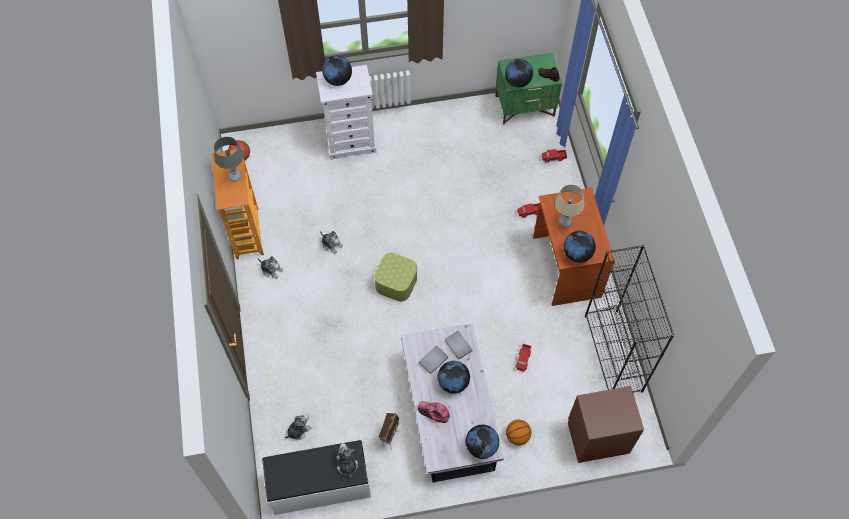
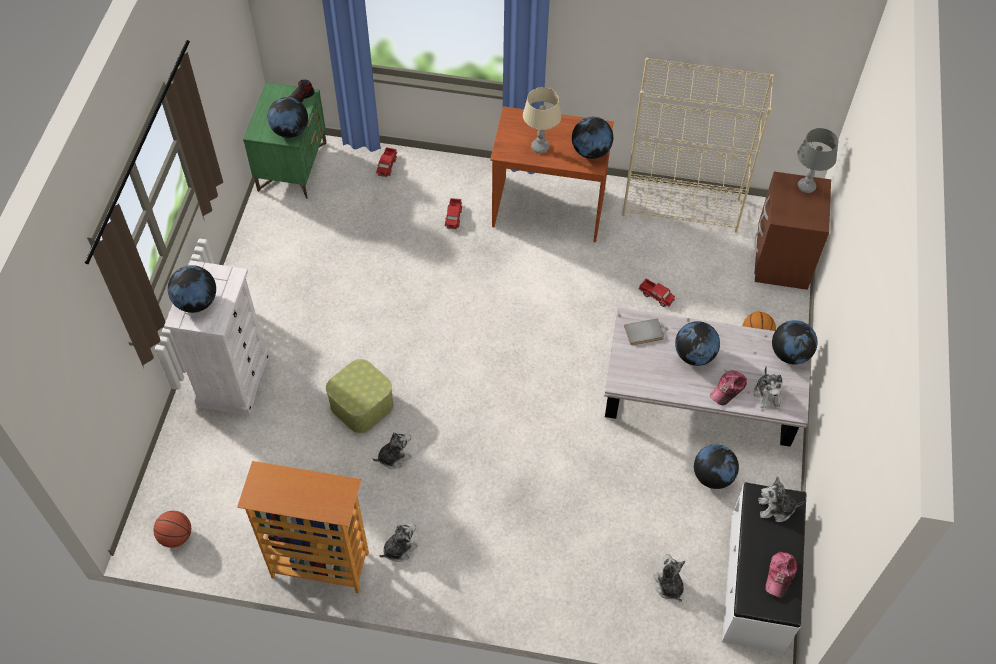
camera: 70 degrees left, 5 degrees down
(235, 176) = (300, 484): grey table lamp -> grey table lamp (806, 187)
(298, 479) = (780, 575): none -> cap
(389, 436) = (712, 476): toy house -> globe
(396, 282) = (490, 397): storage box -> storage box (361, 405)
(434, 361) = (656, 366): grey book -> none
(440, 439) = (767, 394): none -> plush toy
(613, 354) = (682, 207): black bookcase -> beige bookcase

